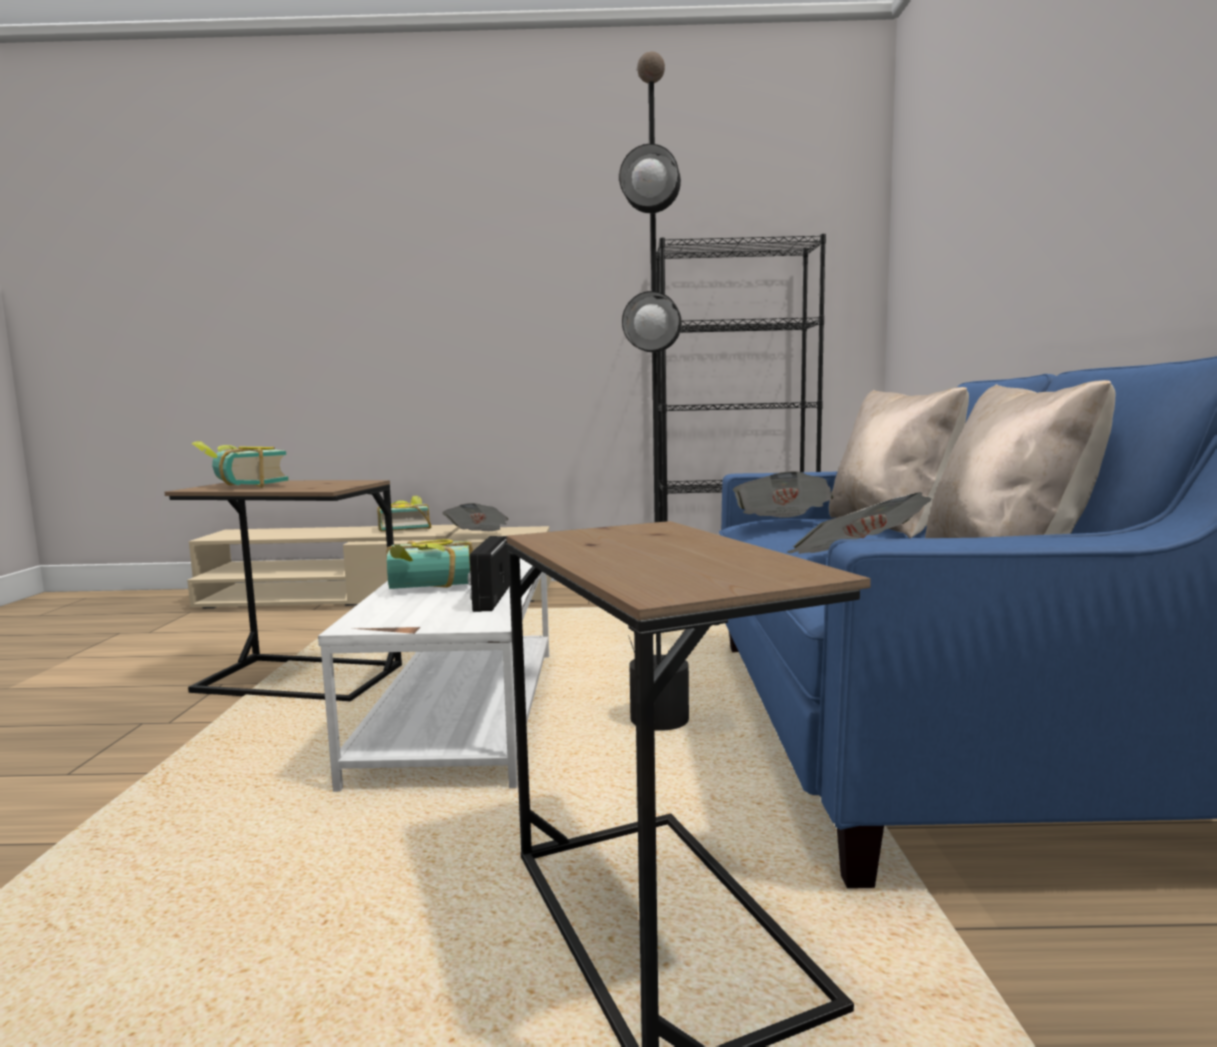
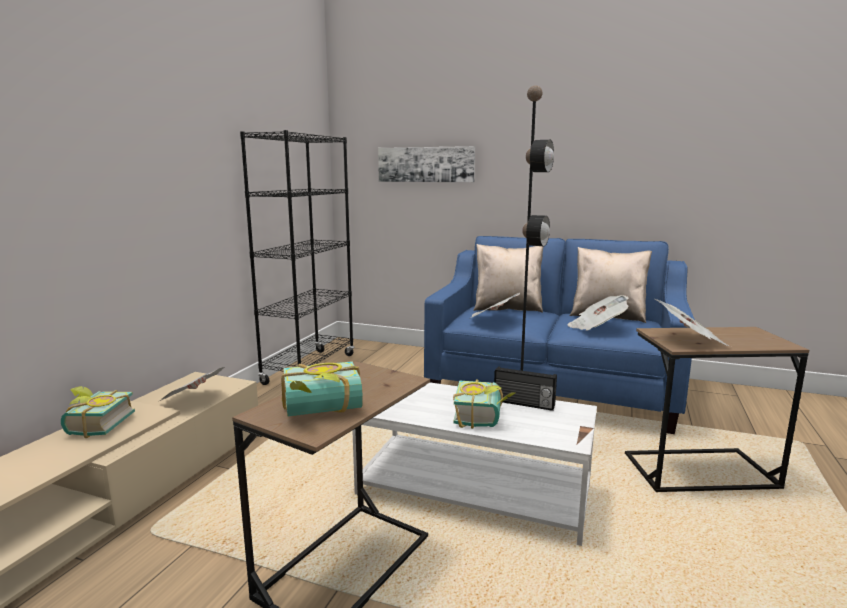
camera: 70 degrees left, 5 degrees up
(602, 539) = (689, 340): none -> newspaper
(959, 255) = (426, 164): none -> picture

